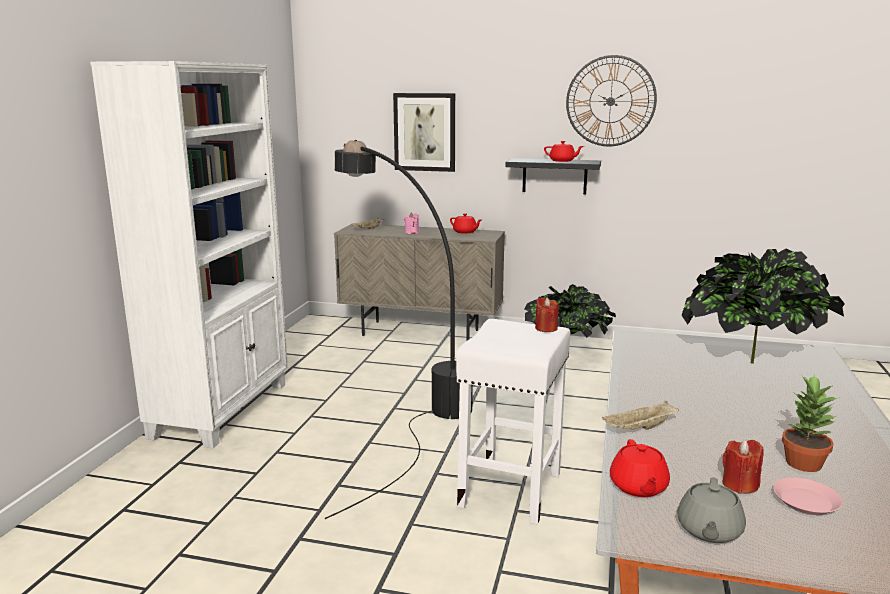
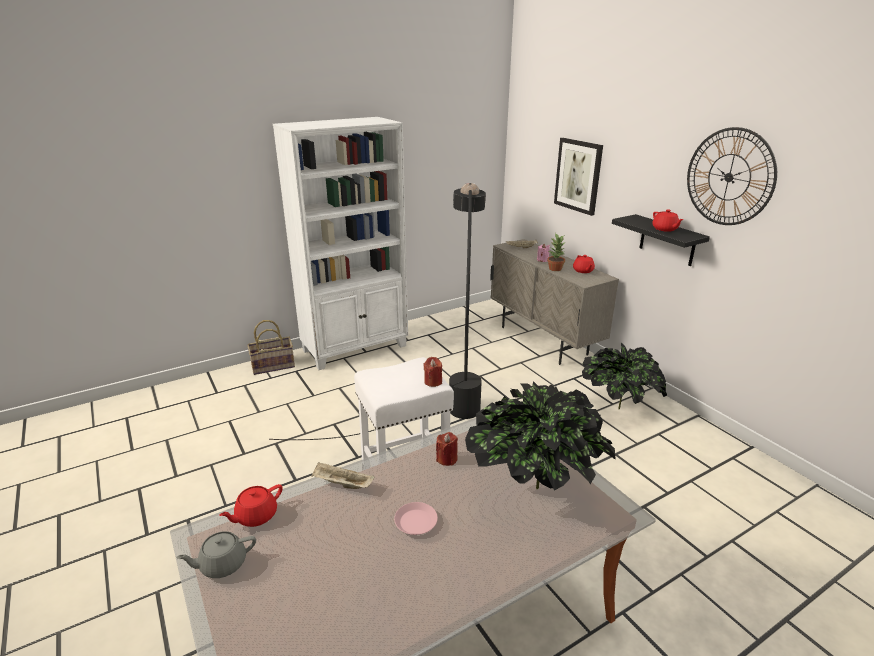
camera: 45 degrees right, 10 degrees up
(129, 471) = (273, 365): none -> basket
(740, 485) = (299, 556): red candle -> red candle (447, 459)
(802, 463) = (365, 575): potted plant -> potted plant (555, 269)
(806, 501) = (302, 595): pink plate -> pink plate (416, 522)

